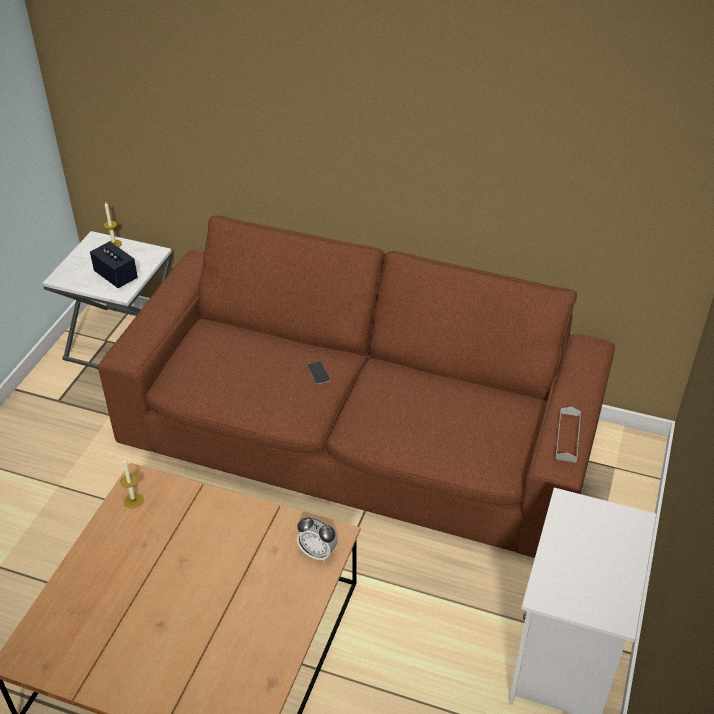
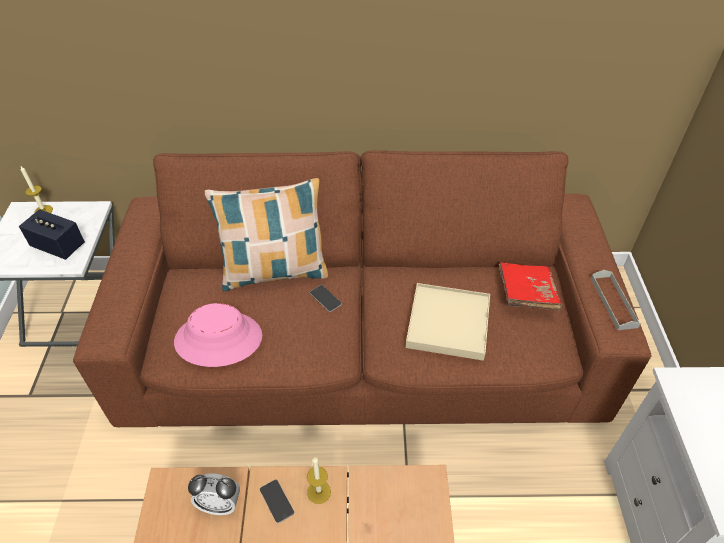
camera: 20 degrees left, 5 degrees up
(133, 500) = (174, 519): candle -> candle (319, 492)
(214, 511) = (276, 501): none -> phone
(215, 381) = (219, 339): none -> pink hat
(285, 341) = (275, 272): none -> pillow
(317, 552) = (416, 514): alarm clock -> alarm clock (220, 504)
(413, 419) = (448, 324): none -> beige tray
(501, 415) = (526, 294): none -> red book

